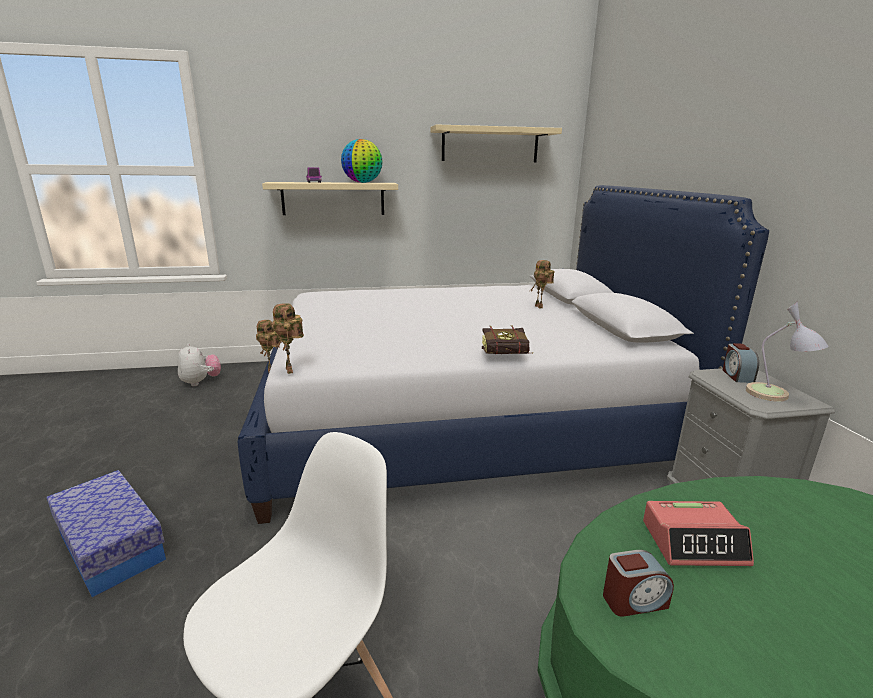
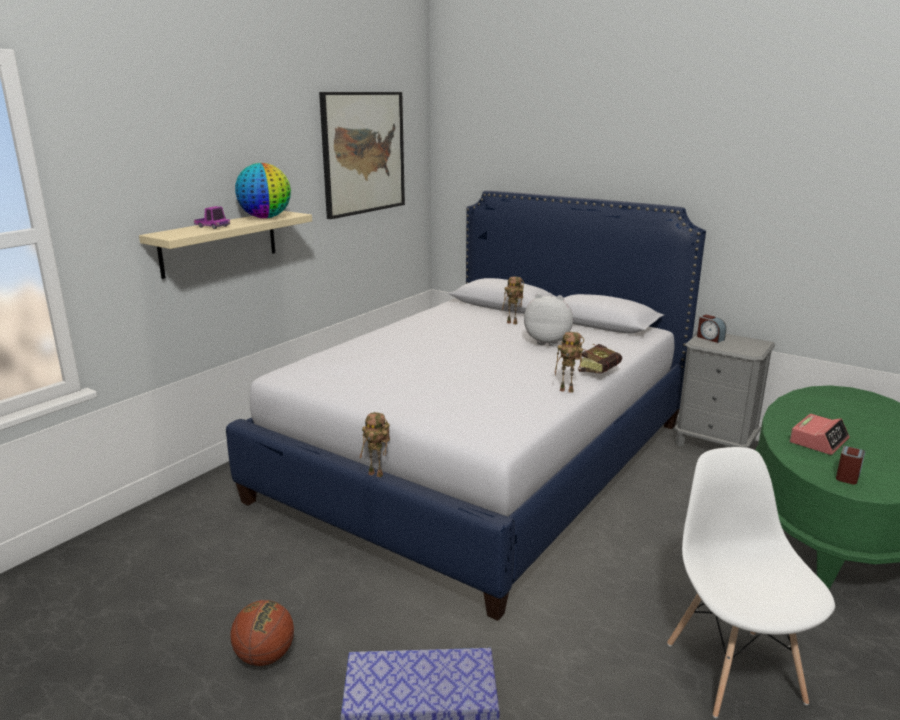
camera: 45 degrees left, 0 degrees up
(146, 459) = (265, 656): none -> basketball
(201, 382) = (119, 561): plush toy -> plush toy (548, 342)
(291, 370) = (508, 445): toy robot -> toy robot (567, 390)
(490, 145) = (363, 153): beige shelf -> picture
(776, 396) = (746, 344): table lamp -> none

